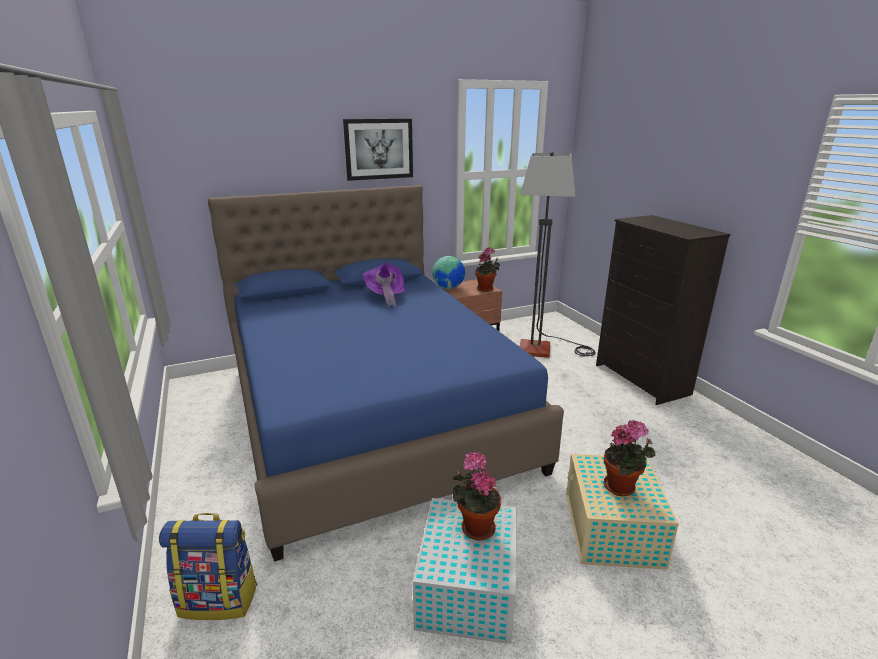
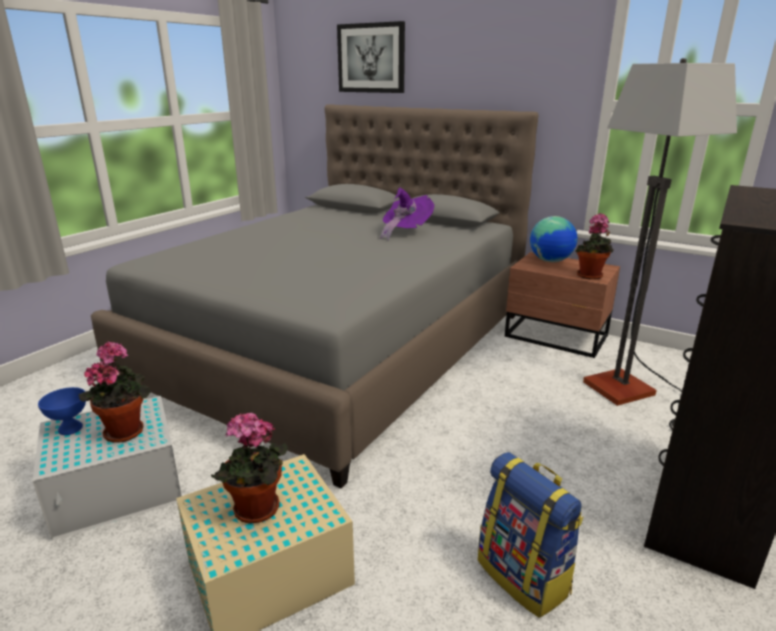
camera: 55 degrees right, 0 degrees up
(219, 599) = (67, 384): backpack -> backpack (524, 576)
(371, 412) = (339, 347): blue bed -> grey bed
(379, 149) = (494, 61): picture -> picture (371, 58)
(443, 560) = (71, 428): none -> blue bowl

